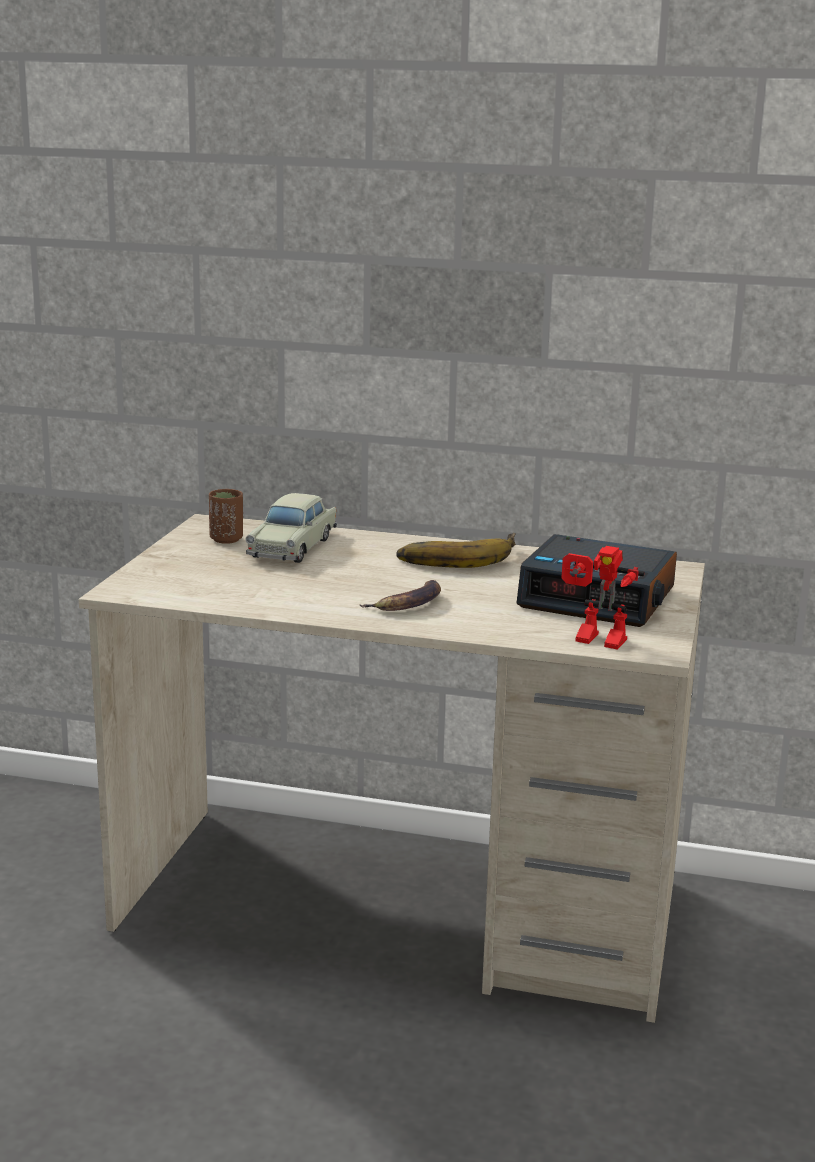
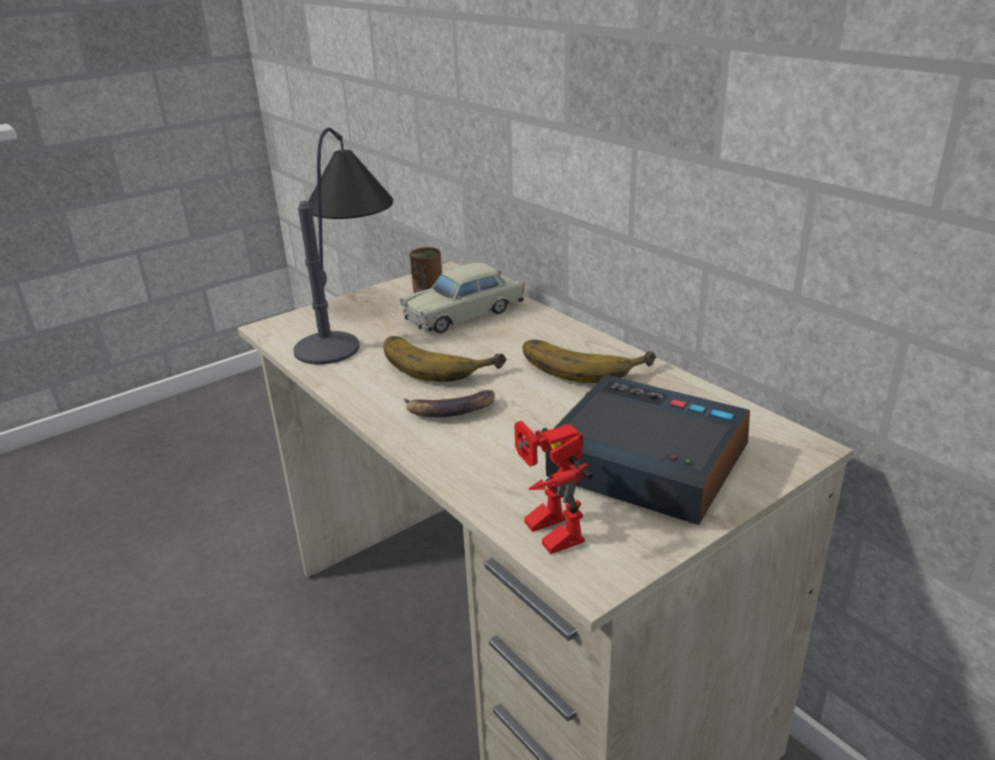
camera: 40 degrees right, 10 degrees up
(190, 571) = (349, 320): none -> table lamp
(338, 579) = (440, 361): none -> banana
(599, 598) = (645, 464): alarm clock -> alarm clock turned 150 degrees clockwise

